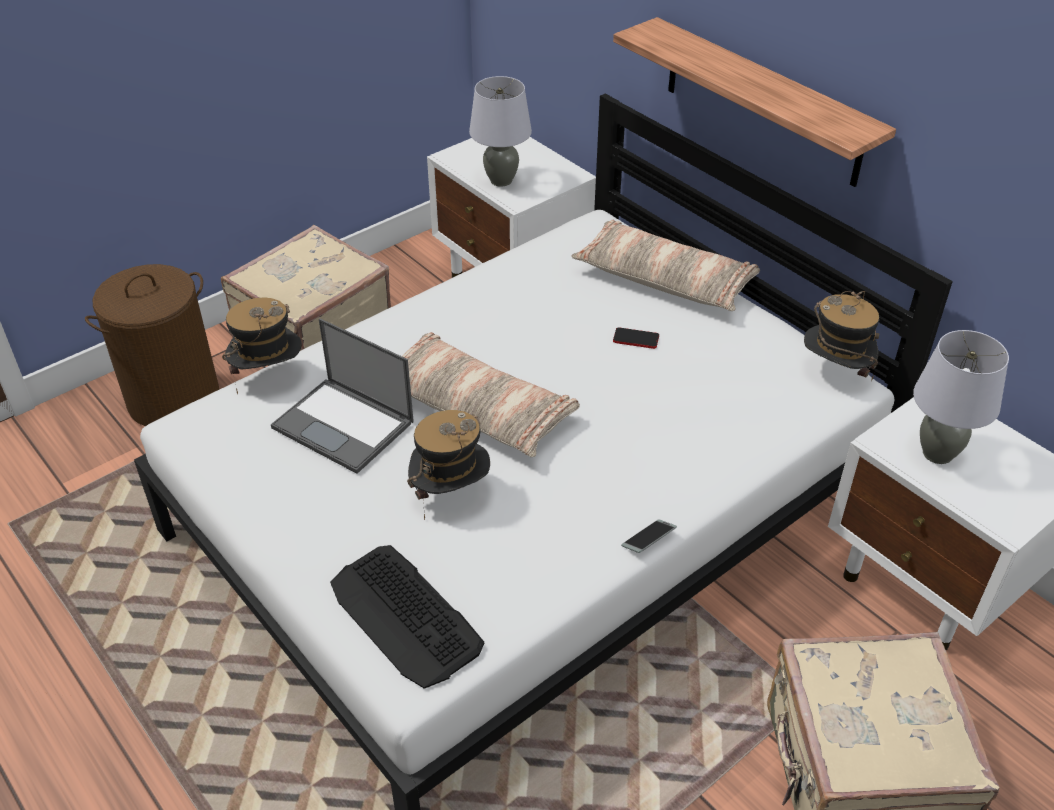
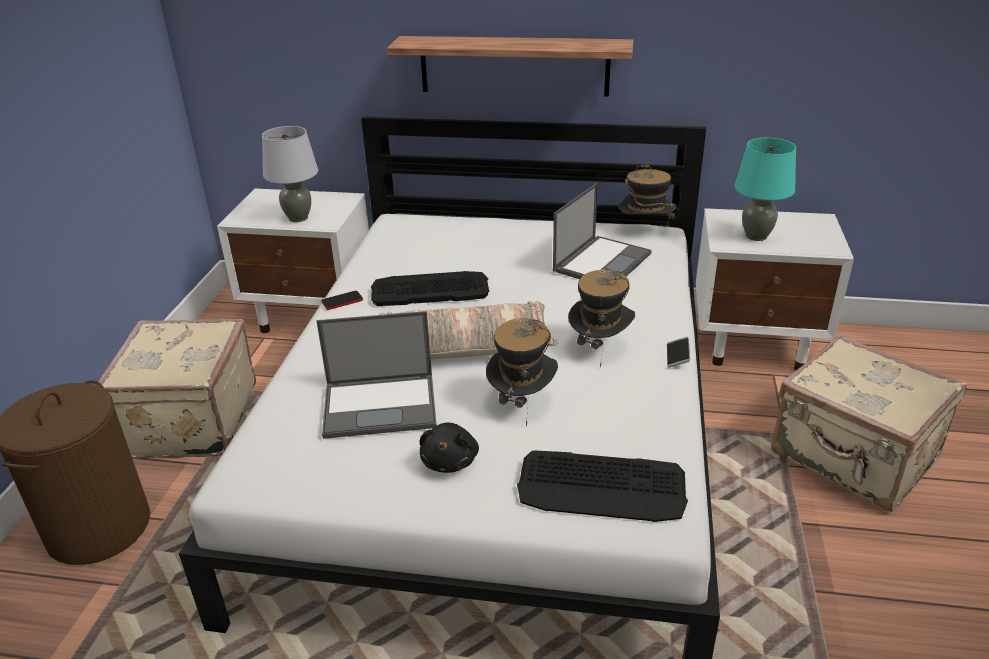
camera: 40 degrees left, 10 degrees down
(269, 377) = (270, 409): hat -> hat (599, 348)
(332, 510) = (450, 461): none -> black plush toy
(525, 326) = (429, 289): none -> keyboard
(636, 339) = (511, 264): phone -> phone (342, 301)
(664, 279) = (482, 229): pillow -> none
(727, 387) = (602, 261): none -> laptop
(937, 453) = (756, 236): grey table lamp -> turquoise table lamp

